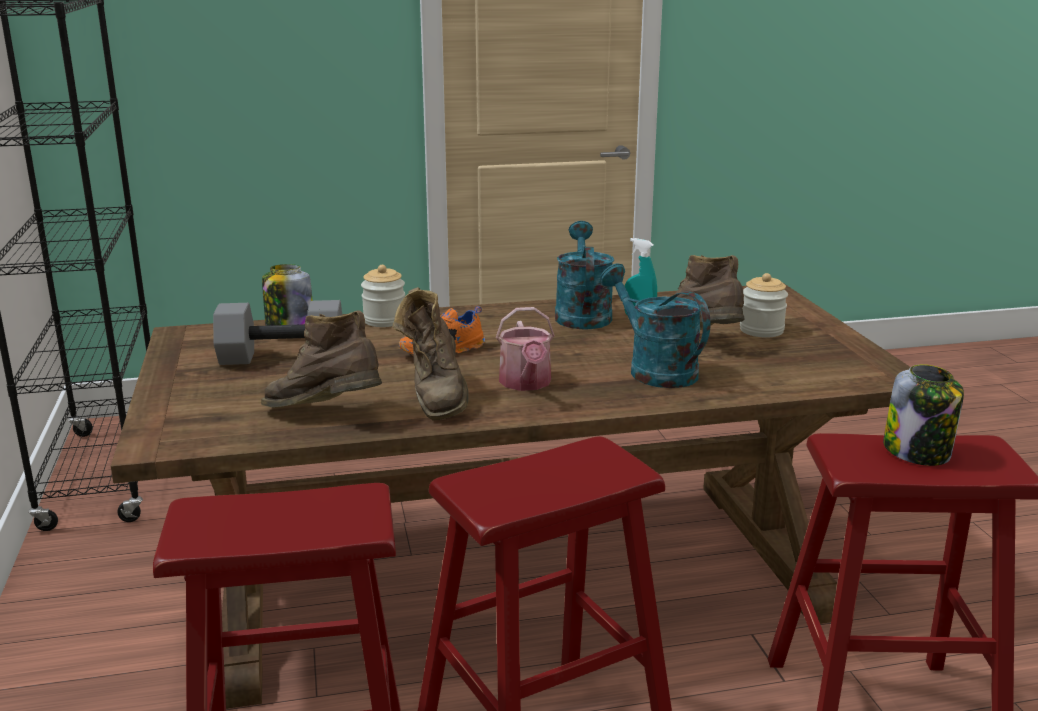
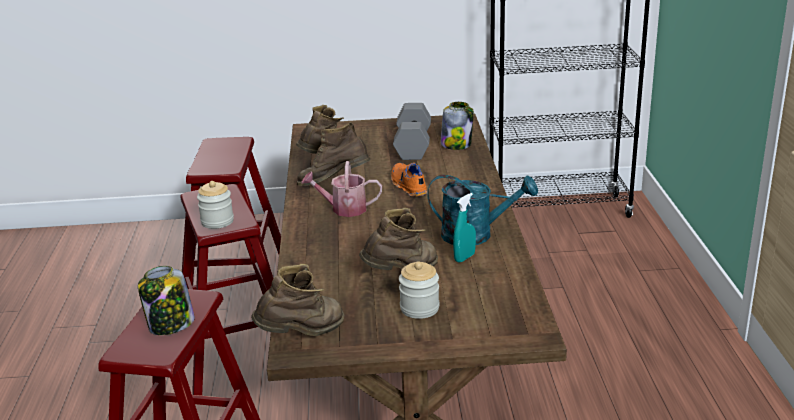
camera: 100 degrees right, 5 degrees up
(384, 320) = (474, 169): jar -> jar (217, 221)
(654, 369) = (350, 252): turquoise watering can -> none
(862, 375) = (303, 335): none -> brown boot

